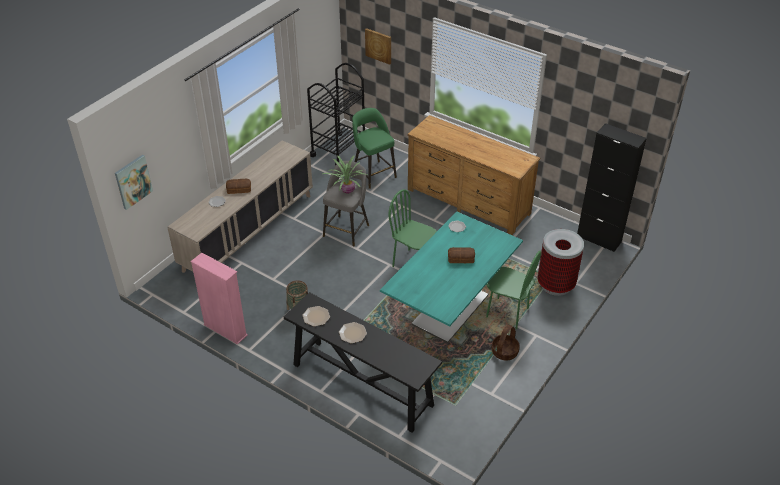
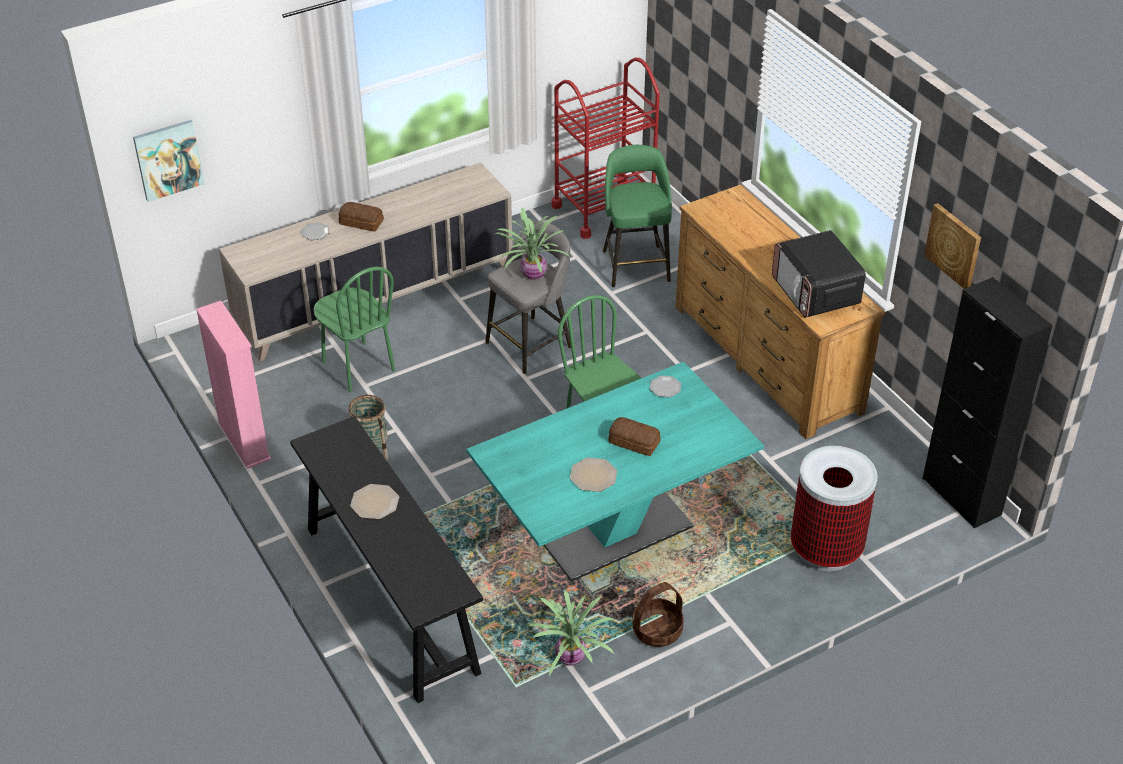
camera: 25 degrees right, 0 degrees up
(316, 317) = (337, 458): plate -> plate (593, 476)
(338, 150) = (604, 209): black cart -> red cart
(378, 45) = (694, 40): picture -> picture (954, 245)
(472, 381) = (569, 658): none -> potted plant
(502, 157) = (815, 292): none -> microwave
(507, 313) = (706, 567): green chair -> green chair (358, 367)

